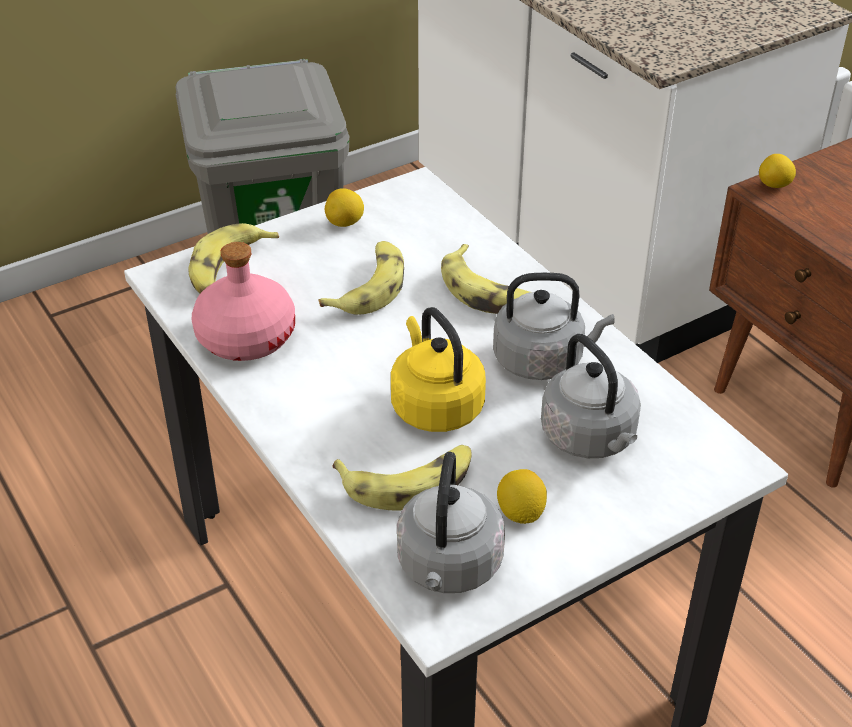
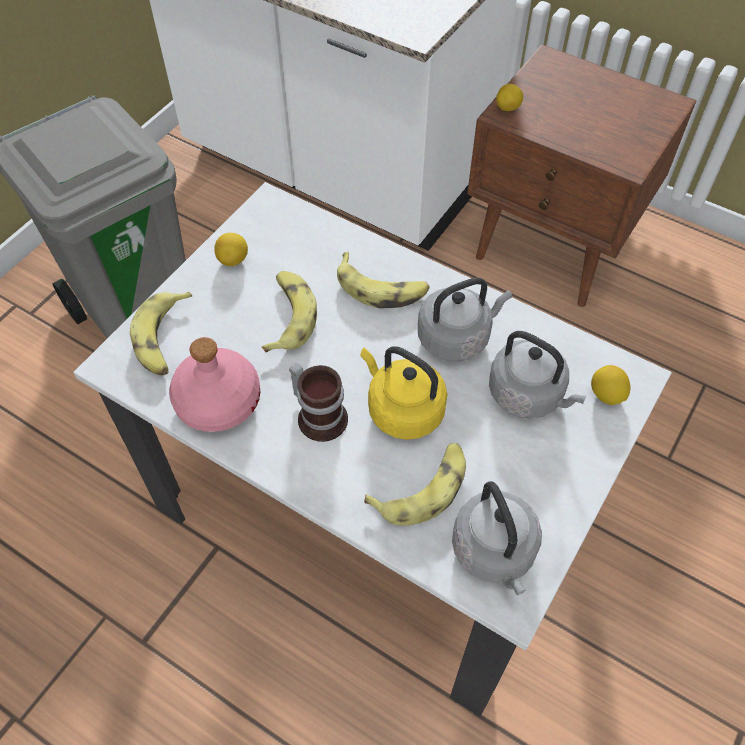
camera: 25 degrees left, 15 degrees up
(343, 382) = (320, 415): none -> mug
(520, 513) = (517, 482): lemon -> lemon (606, 395)

